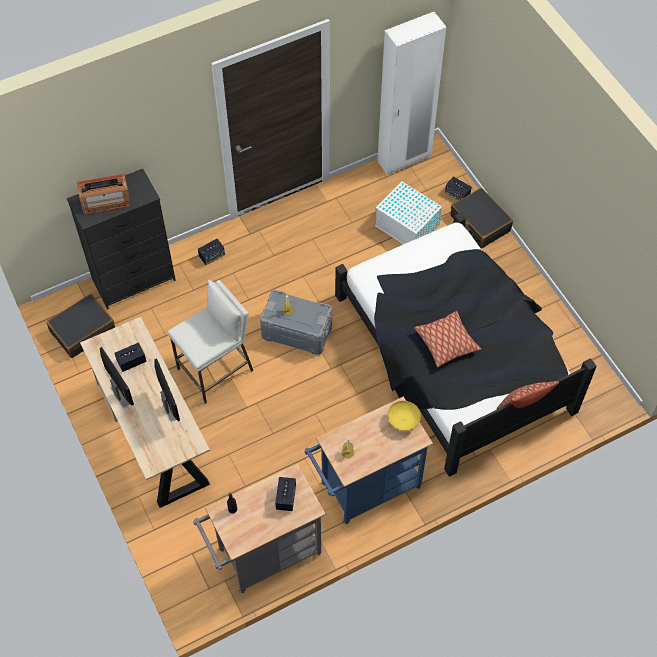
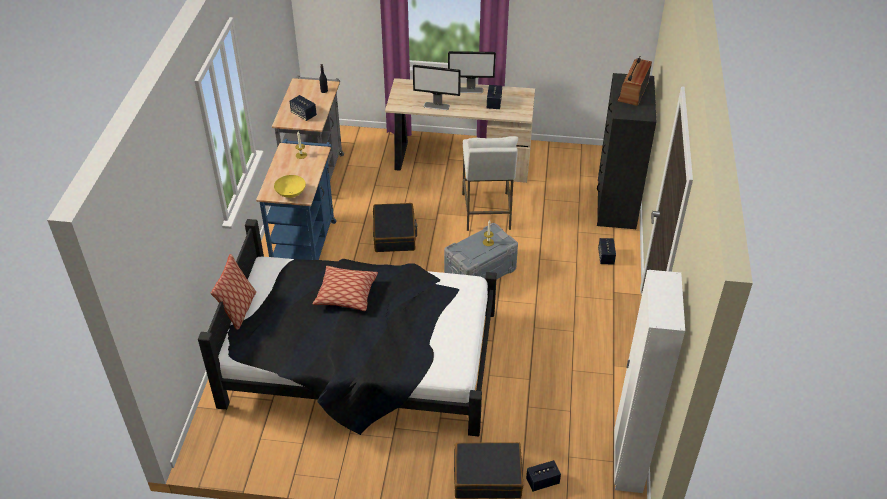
camera: 125 degrees right, 15 degrees down
(82, 330) = (587, 161): black suitcase -> black suitcase (394, 234)
(407, 226) = (533, 412): white storage box -> none

